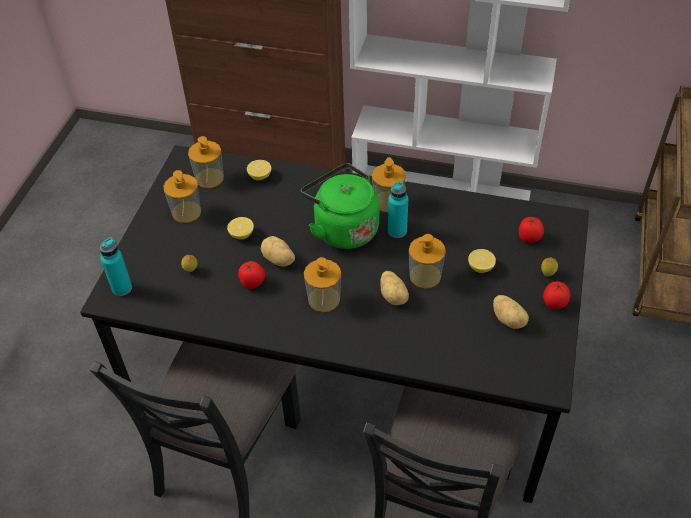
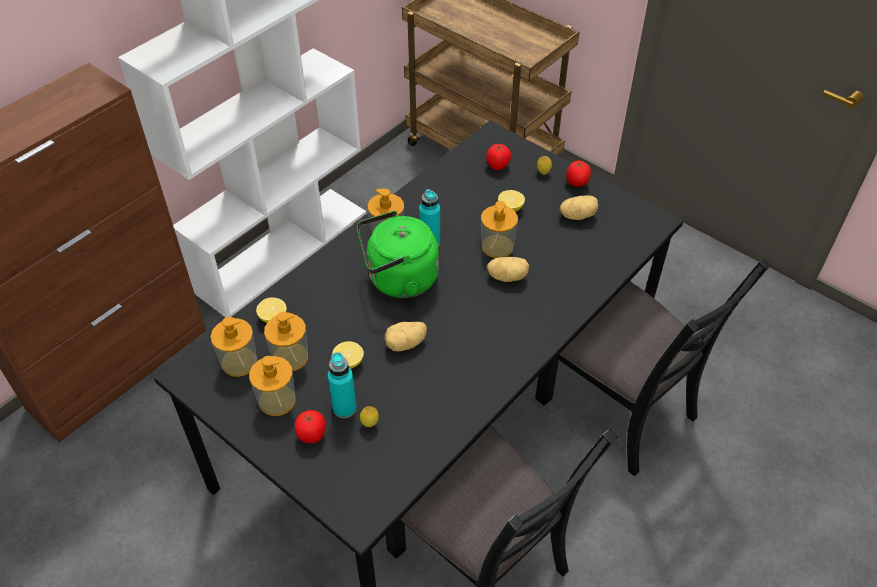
camera: 65 degrees left, 0 degrees up
(122, 288) = (352, 499): turquoise bottle -> turquoise bottle (344, 408)
(253, 283) = (424, 376): tomato -> tomato (312, 435)
(324, 299) = (480, 327): soap dispenser -> soap dispenser (290, 357)

